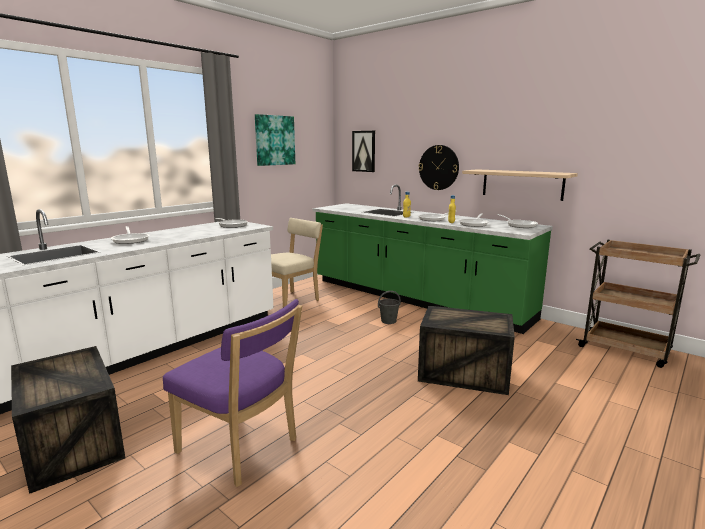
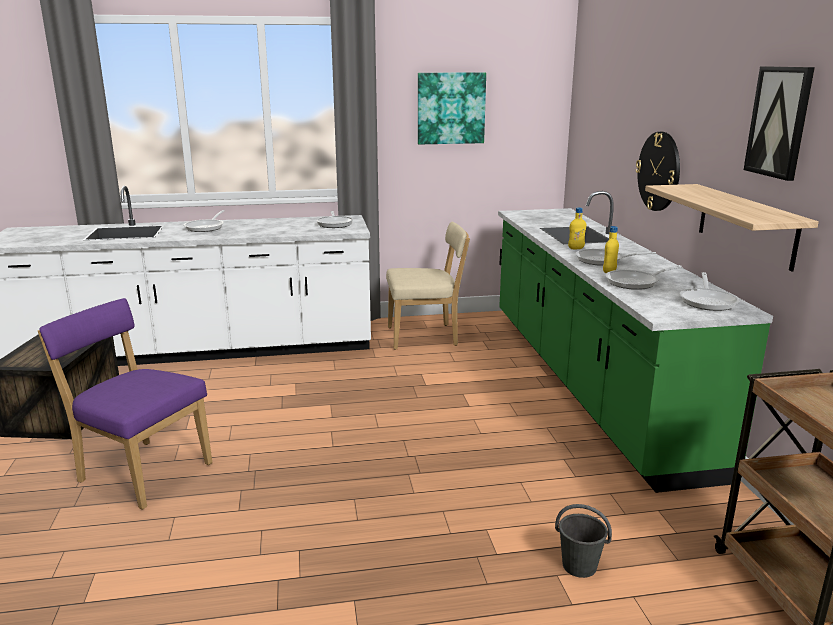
camera: 40 degrees right, 5 degrees up
(241, 448) = (141, 471): purple chair -> purple chair turned 135 degrees clockwise
(364, 151) = (593, 128): picture -> picture (779, 122)
(389, 321) = (493, 401): grey bucket -> grey bucket (580, 566)
(465, 373) = (459, 504): crate -> none

